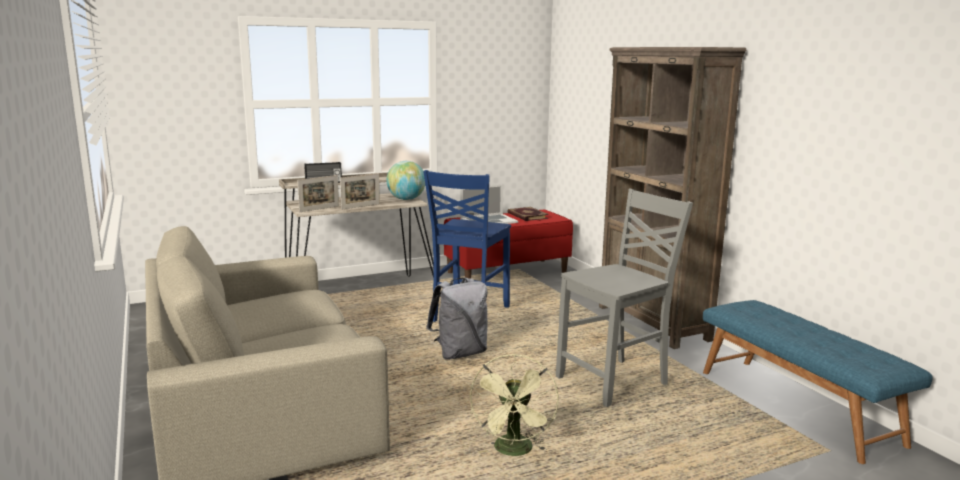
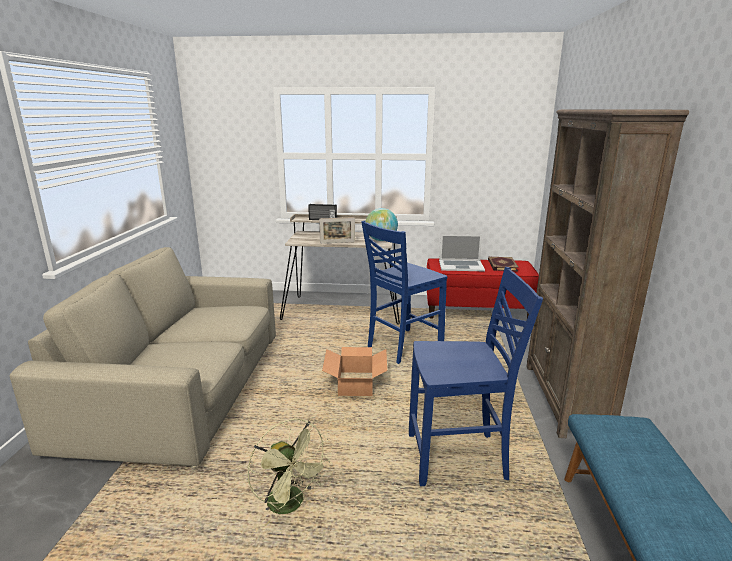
camera: 30 degrees right, 5 degrees up
(319, 209) = (306, 241): picture frame -> none
(460, 353) = (356, 384): grey backpack -> cardboard box
(514, 451) = (291, 505): green fan -> green fan turned 75 degrees counterclockwise
(615, 382) = (458, 458): grey chair -> blue chair

